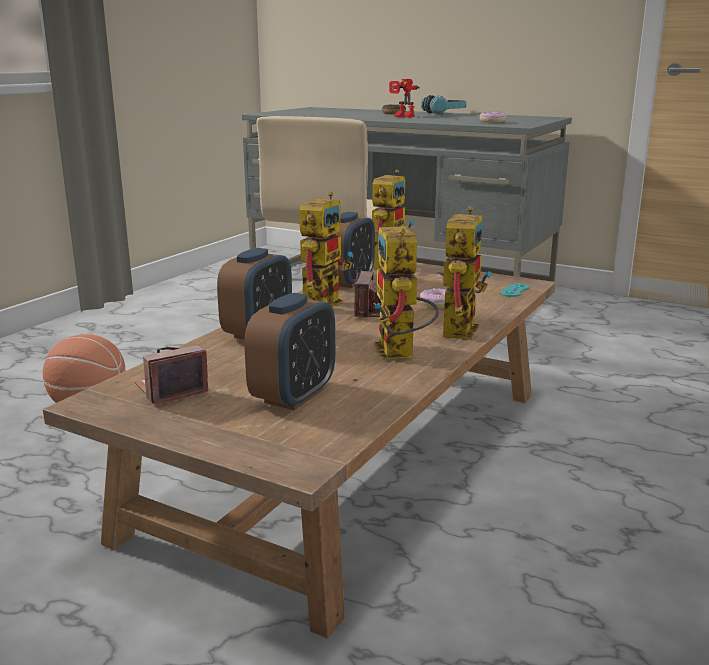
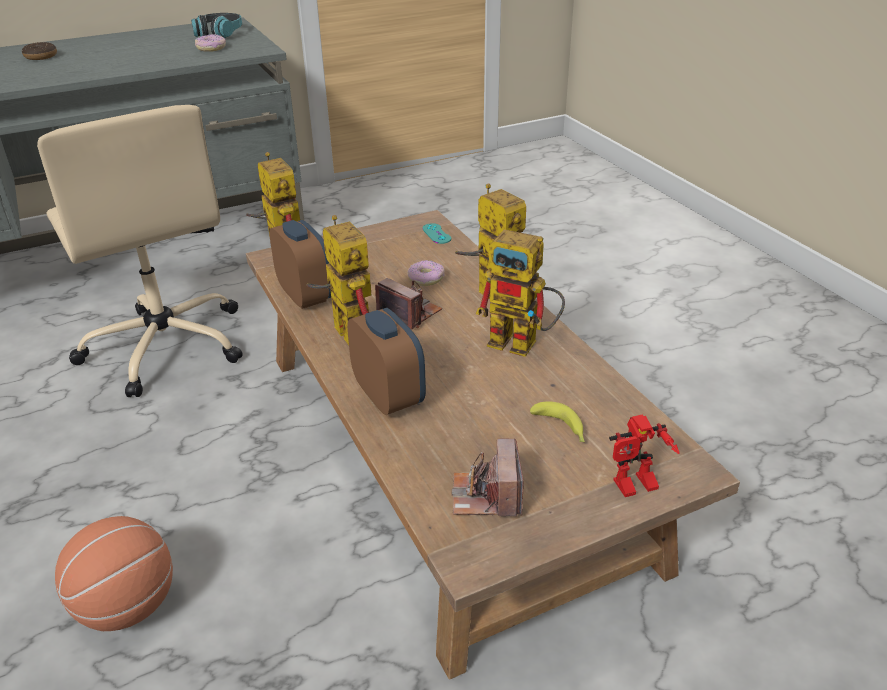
camera: 55 degrees left, 15 degrees up
(294, 396) = (561, 428): alarm clock -> banana
(401, 116) = (80, 62): toy robot -> toy robot (635, 488)
(444, 113) = (95, 40): headphones -> headphones (219, 34)

